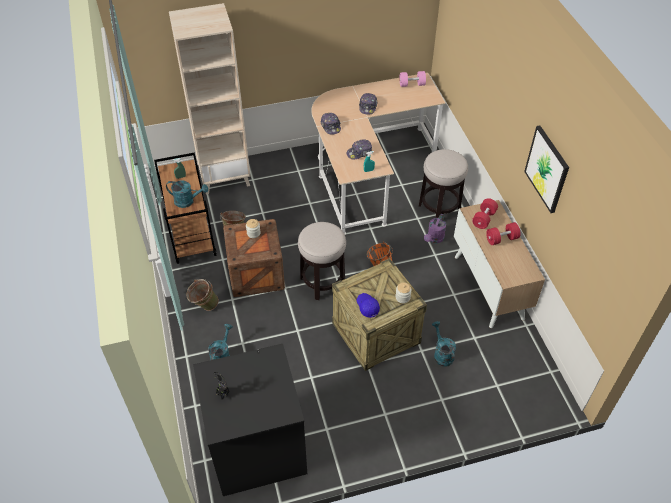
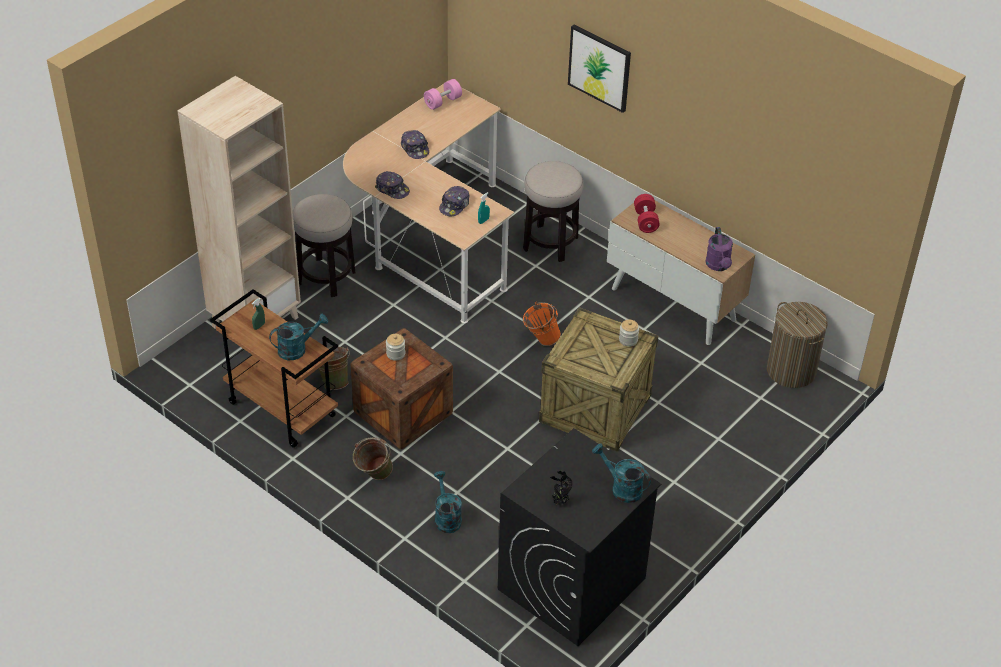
camera: 35 degrees left, 5 degrees down
(322, 282) = (489, 384): stool -> stool (326, 277)
(367, 307) = (600, 366): blue cap -> none
(434, 239) = (573, 280): purple watering can -> purple watering can (718, 266)
(441, 354) = (681, 395): turquoise watering can -> turquoise watering can (621, 488)
(501, 239) = (681, 233): red dumbbell -> none
(536, 377) = (791, 370): none -> laundry basket
(547, 169) = (719, 127): picture -> picture (600, 67)

